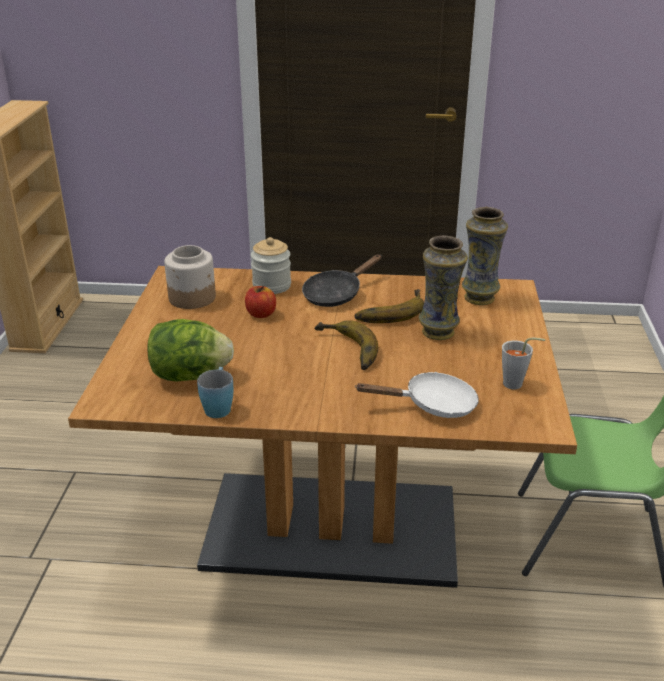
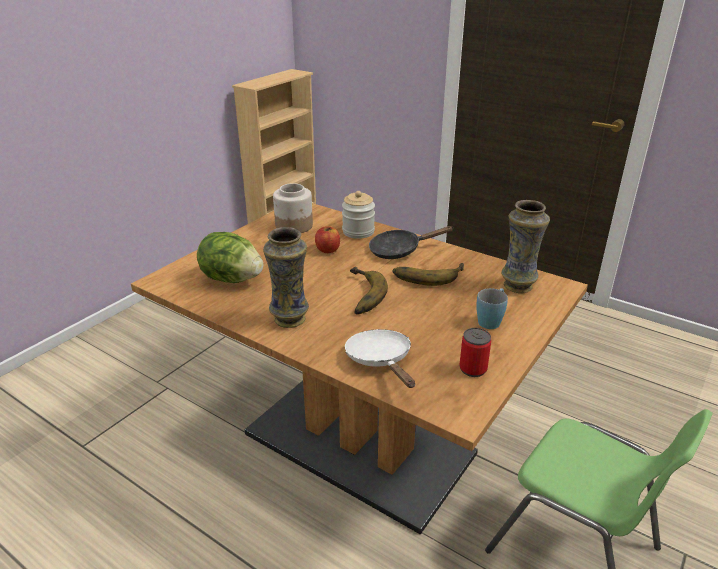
camera: 30 degrees right, 0 degrees up
(218, 406) = (226, 307): blue mug -> blue mug (491, 320)
(432, 405) = (381, 360): white frying pan -> white frying pan turned 135 degrees counterclockwise
(439, 332) = (450, 303): vase -> vase (290, 320)
(517, 385) = (473, 369): grey cup -> can

